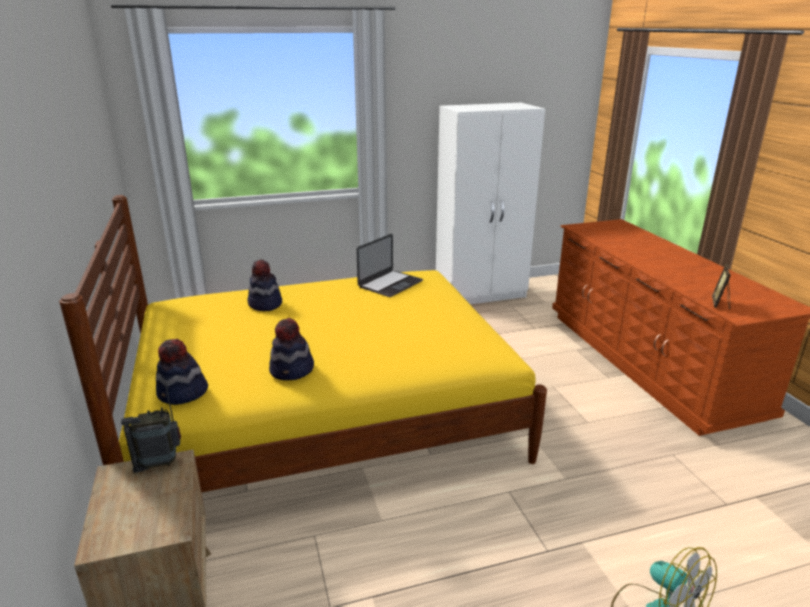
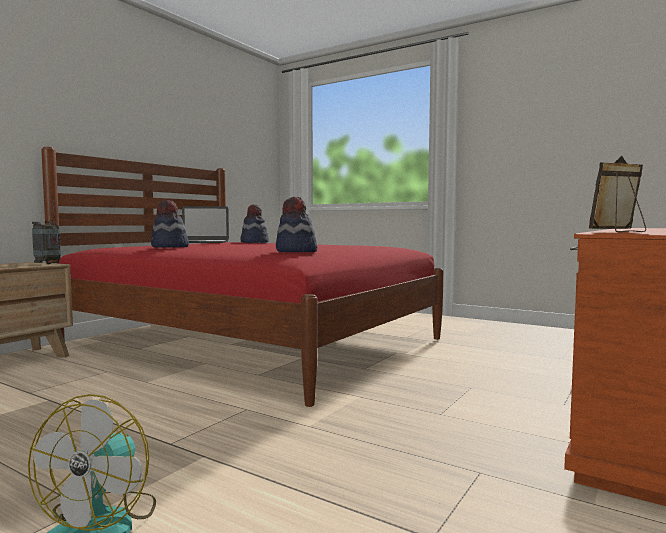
camera: 50 degrees right, 20 degrees down
(182, 394) = (112, 246): hat -> hat (296, 252)
(325, 418) = (251, 343): yellow bed -> red bed
(390, 284) = (354, 244): laptop -> laptop (202, 242)
(481, 294) = (557, 333): white wardrobe -> none

